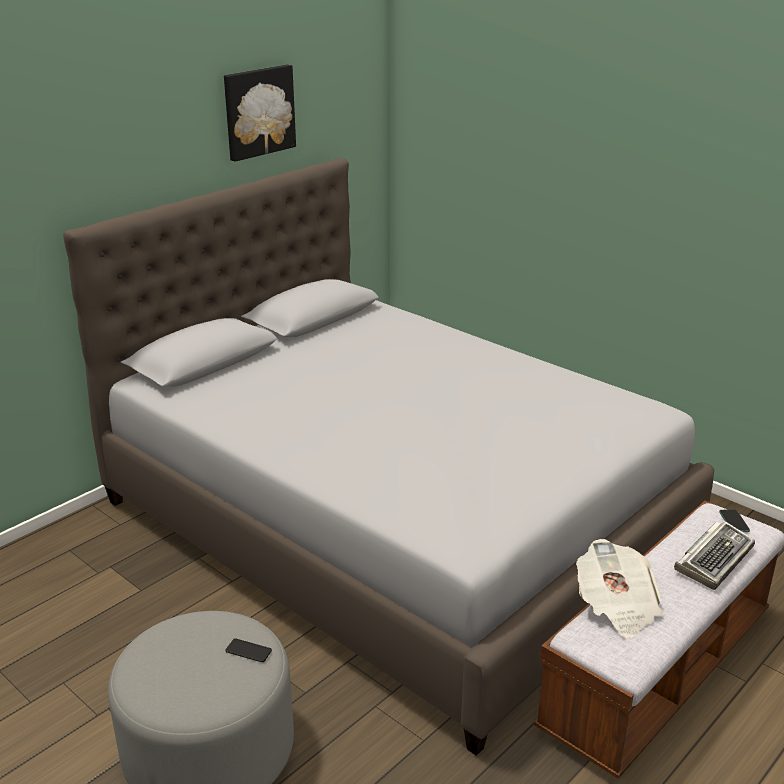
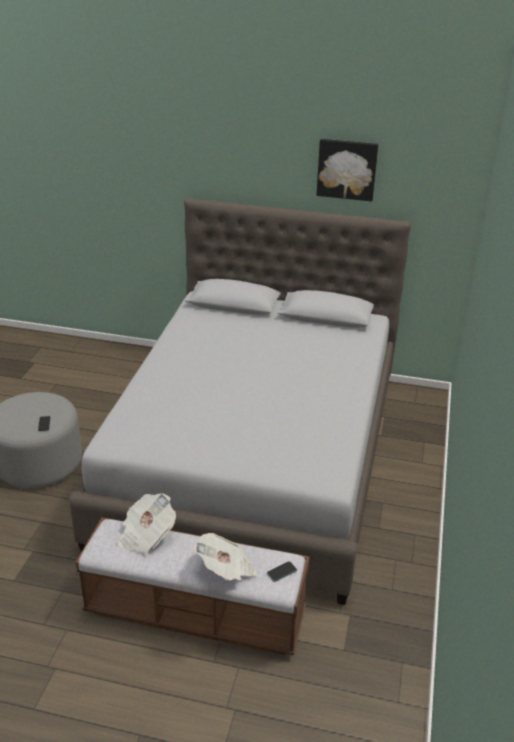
camera: 60 degrees right, 5 degrees up
(714, 559) = (226, 569): keyboard -> newspaper

